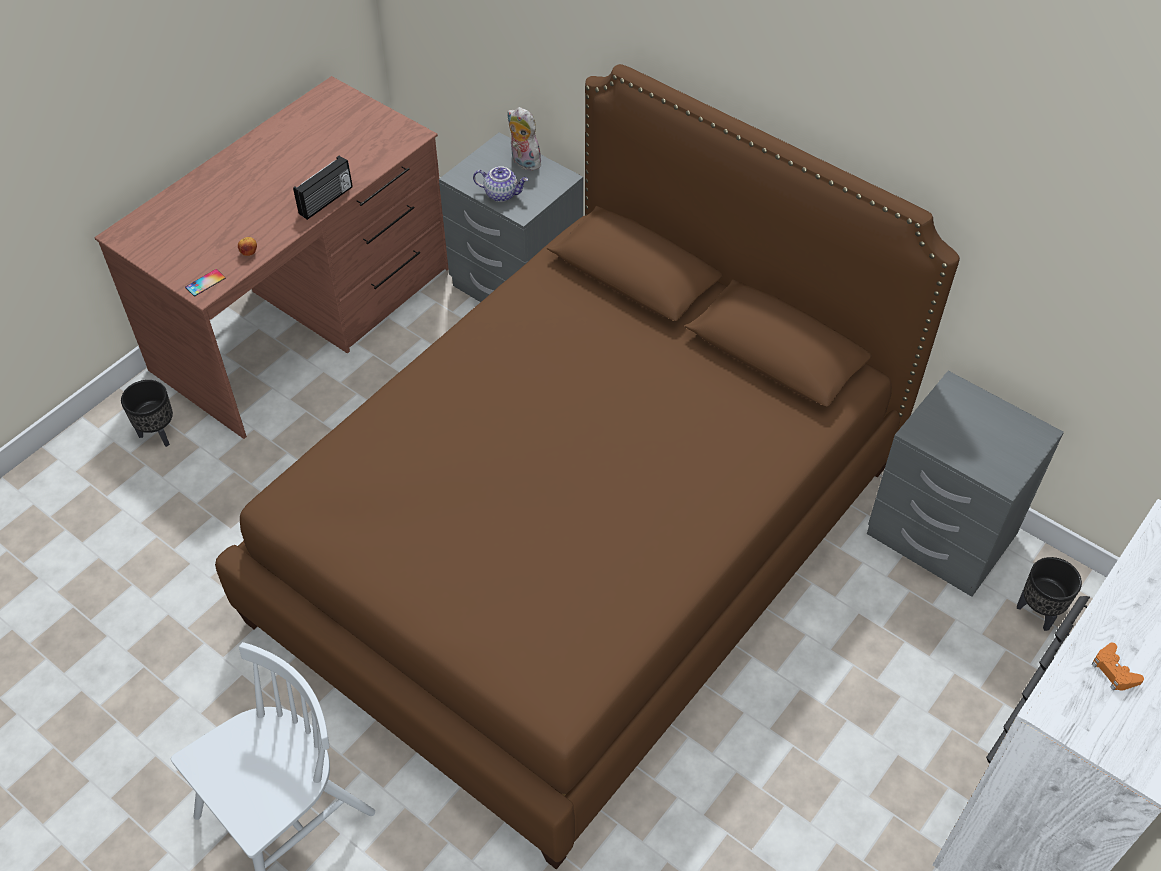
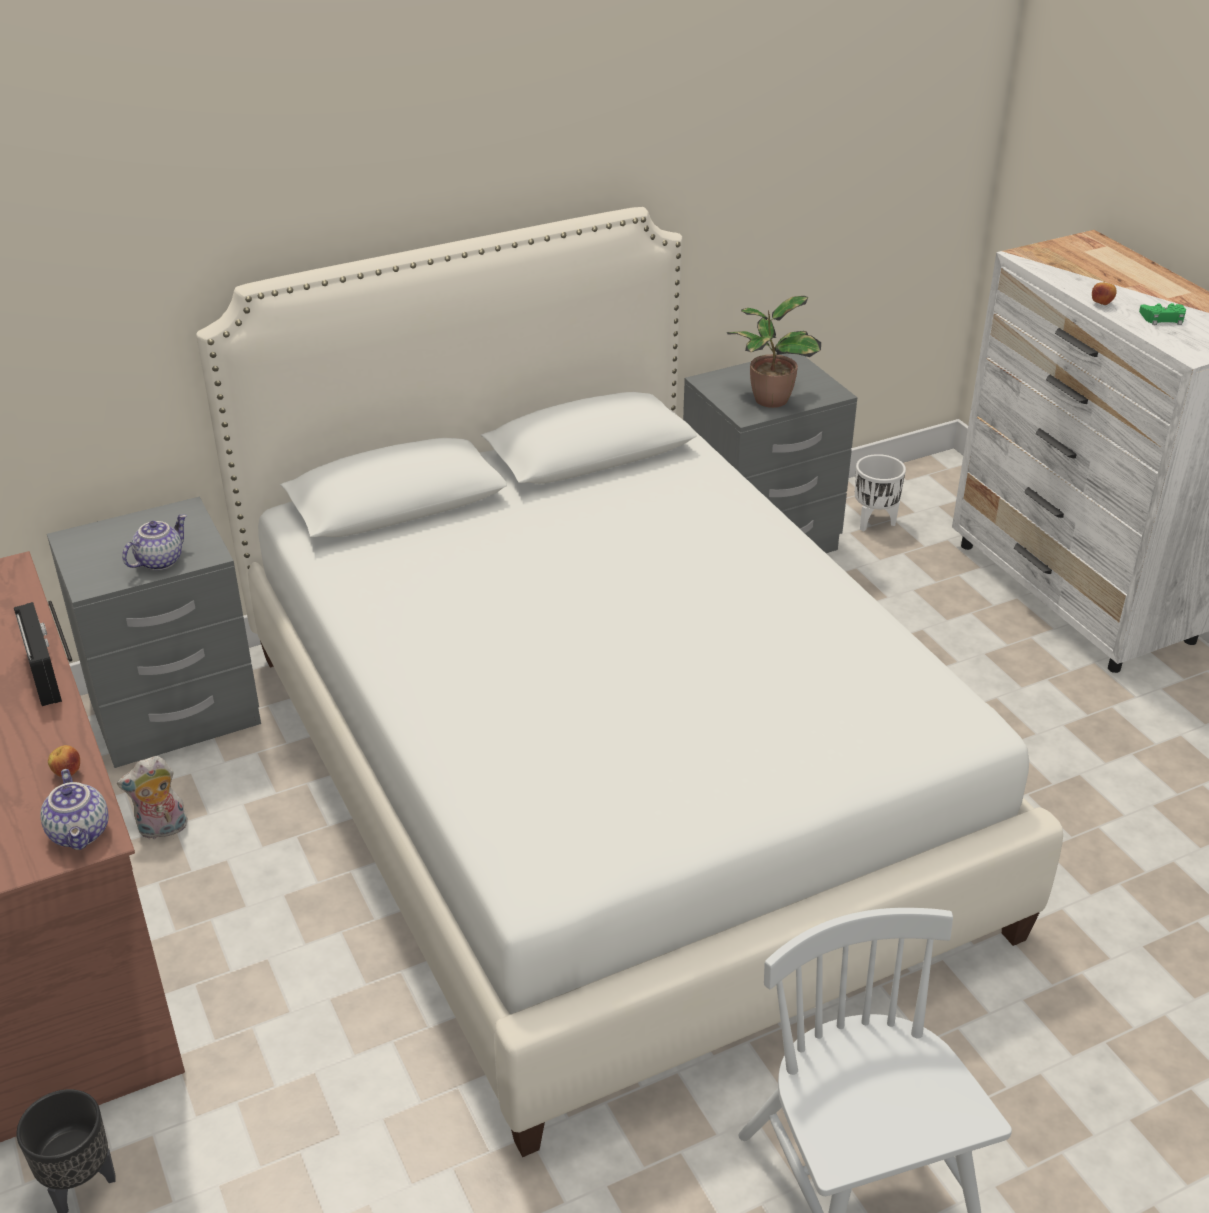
camera: 65 degrees left, 15 degrees down
(205, 283) = (81, 833): phone -> teapot
(523, 162) = (123, 530): plush toy -> plush toy (162, 830)
(581, 541) = (604, 781): brown bed -> white bed
(955, 439) = (769, 400): none -> potted plant
(1038, 613) = (874, 522): black planter -> white planter
(1105, 611) = (1101, 304): none -> apple
(1114, 671) = (1163, 318): orange game controller -> green game controller

